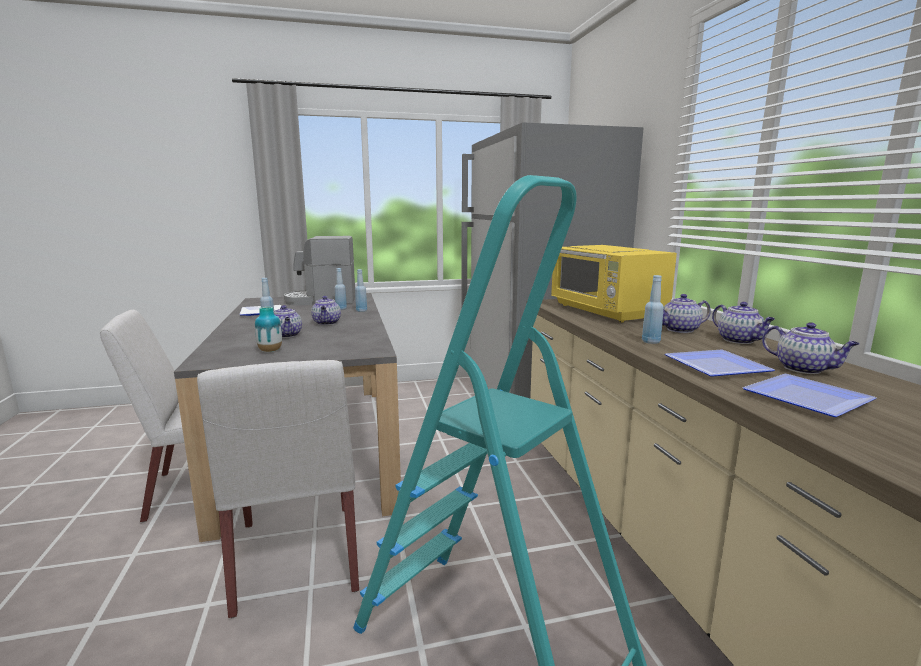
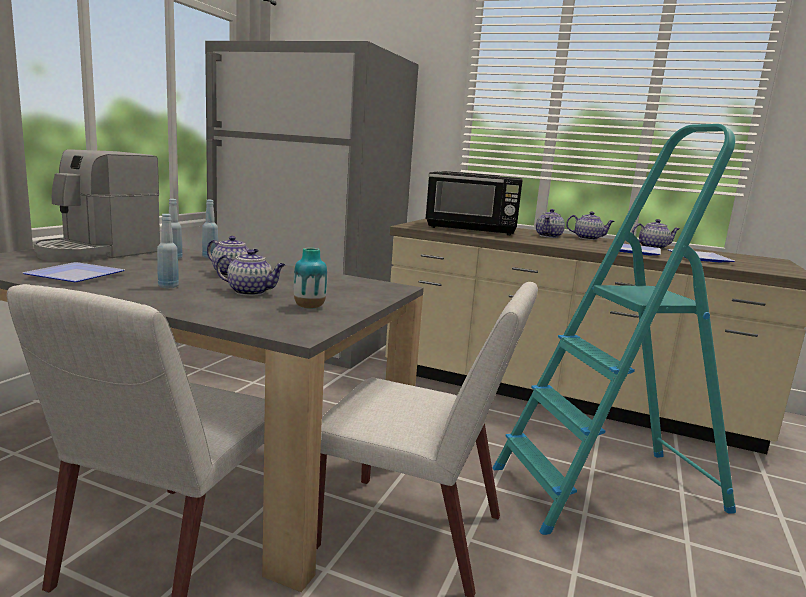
camera: 55 degrees left, 0 degrees up
(606, 311) = (473, 229): yellow microwave -> black microwave
(651, 342) = (569, 244): blue bottle -> none

